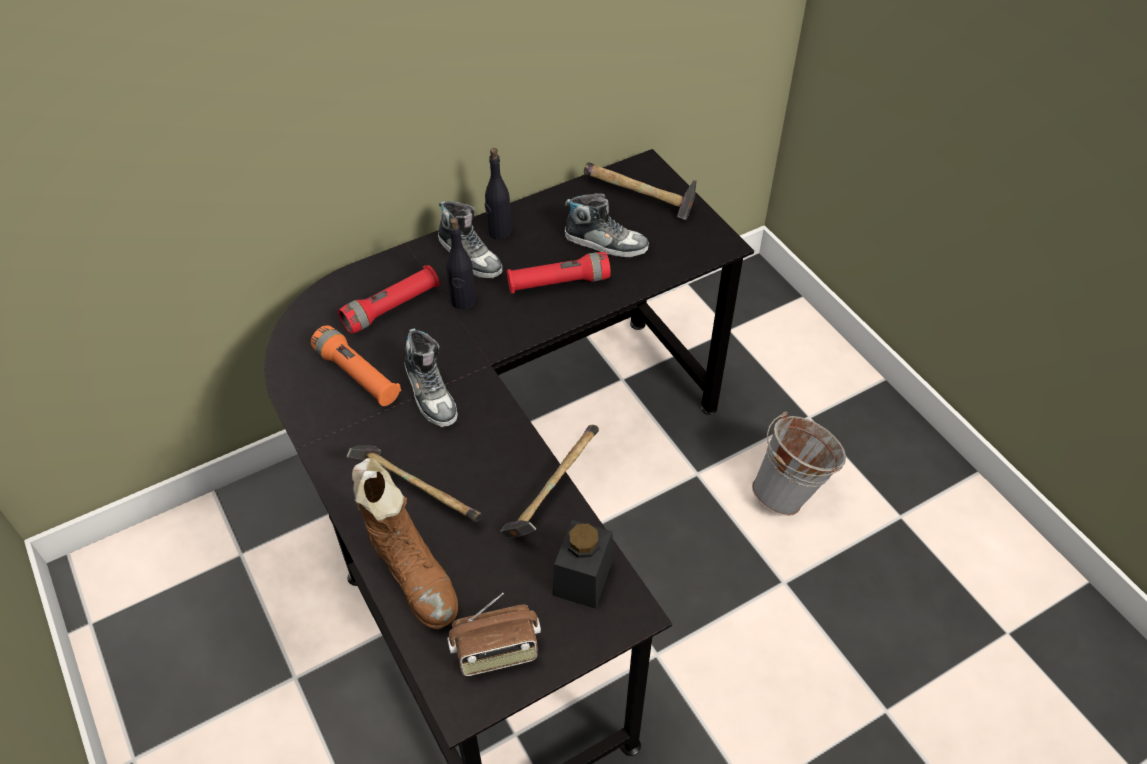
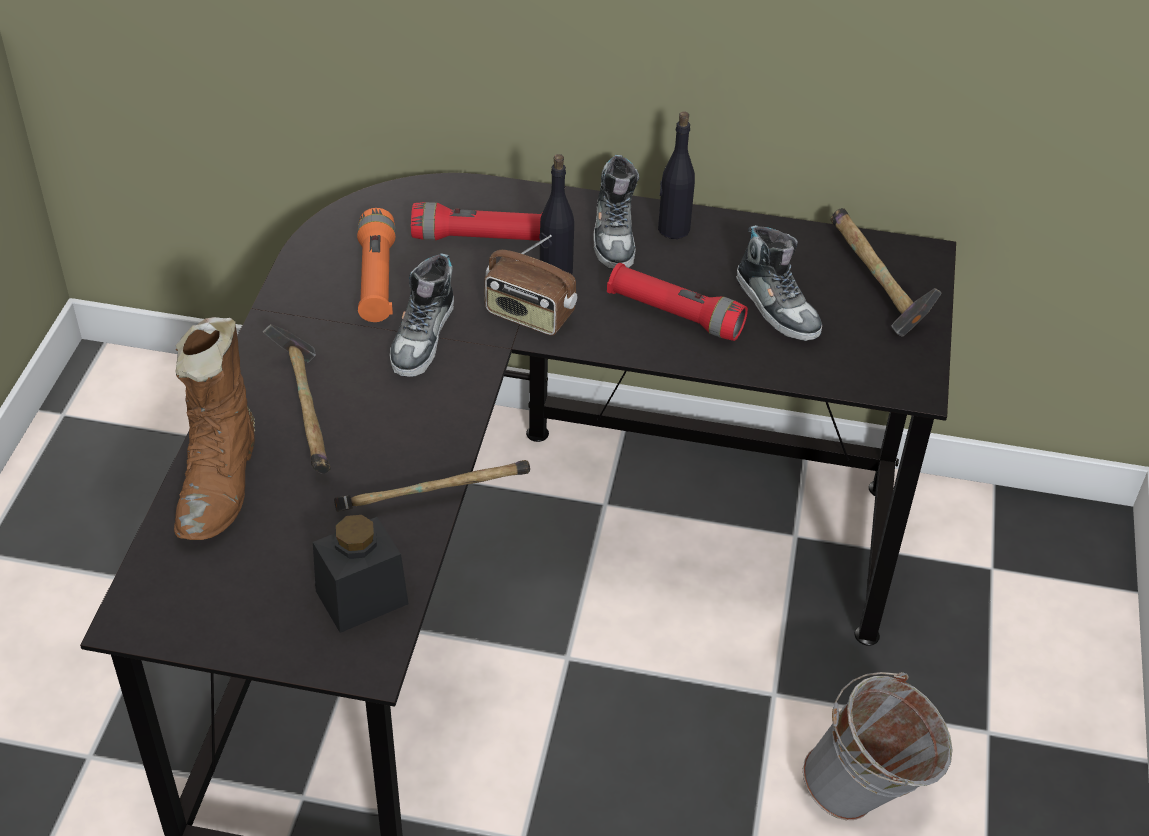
camera: 40 degrees right, 5 degrees down
(497, 653) = (208, 601): radio -> radio (529, 315)

